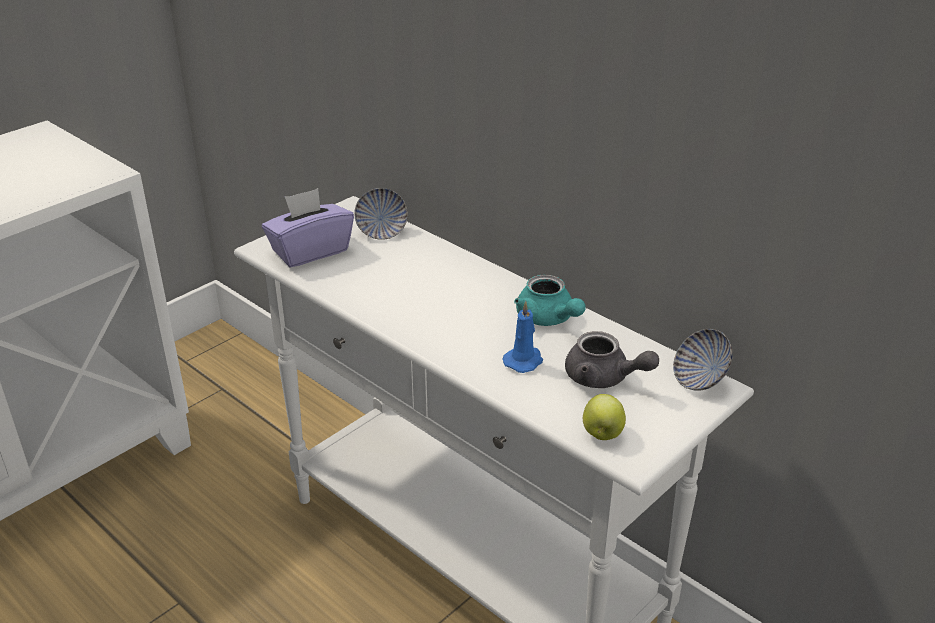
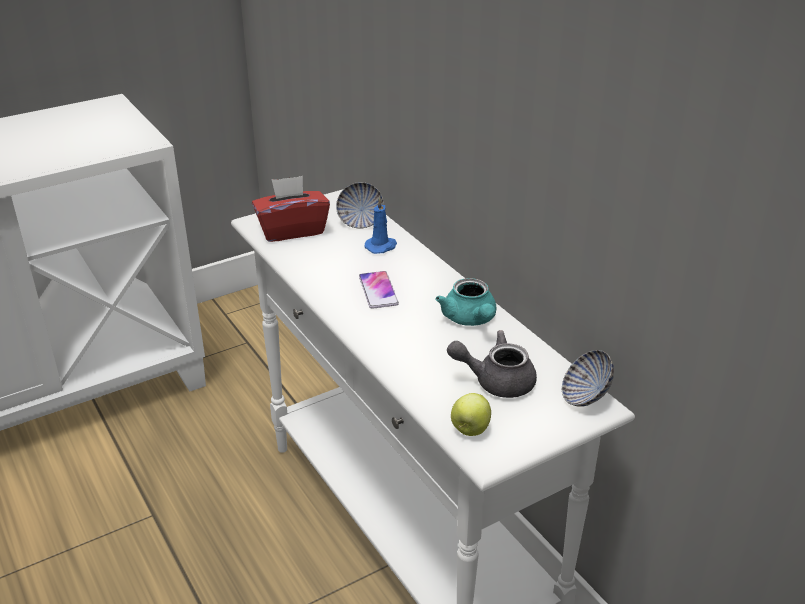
camera: 15 degrees right, 0 degrees up
(310, 251) = (292, 230): purple tissue box -> red tissue box
(436, 303) = (378, 291): none -> phone
(524, 361) = (431, 353): blue candle -> blue candle (381, 246)
(604, 378) = (495, 381): grey teapot -> grey teapot turned 135 degrees clockwise

